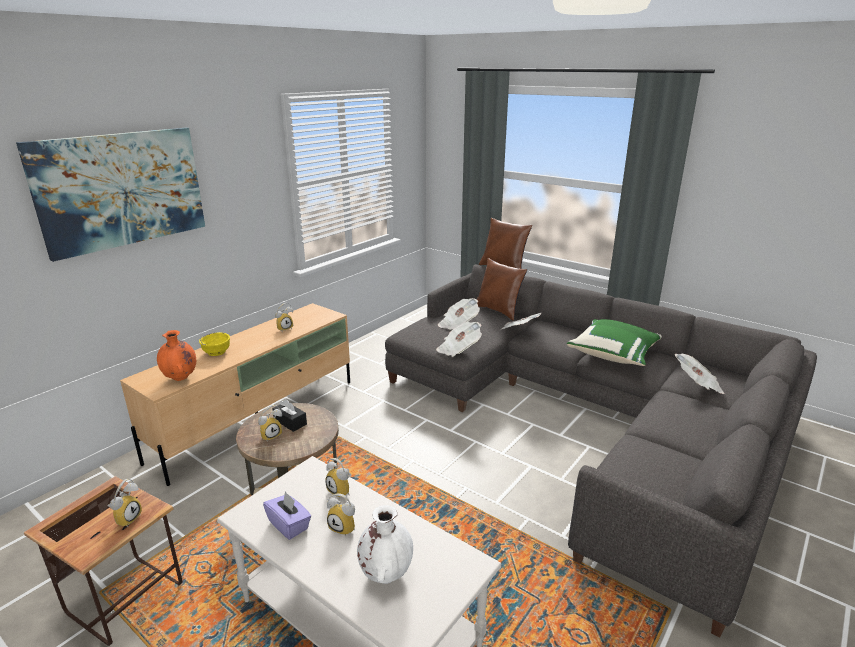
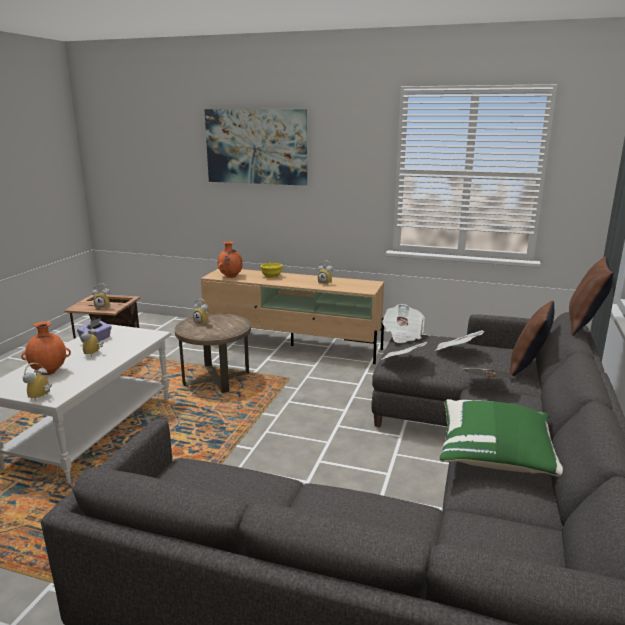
camera: 70 degrees right, 5 degrees down
(290, 422) = (222, 324): black tissue box -> none
(342, 491) = (132, 346): alarm clock -> alarm clock (41, 397)
(386, 574) = (49, 372): white vase -> orange vase
(697, 385) = (467, 535): newspaper -> newspaper (402, 335)

